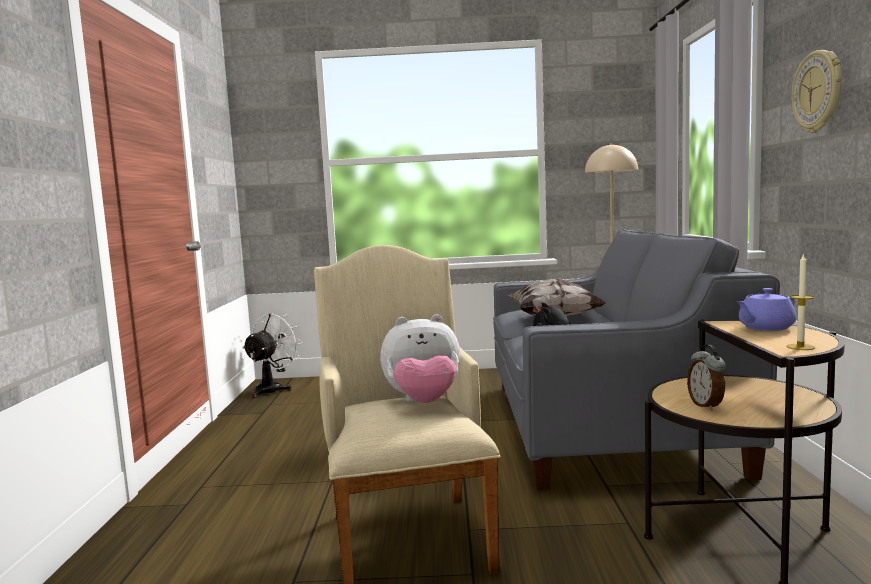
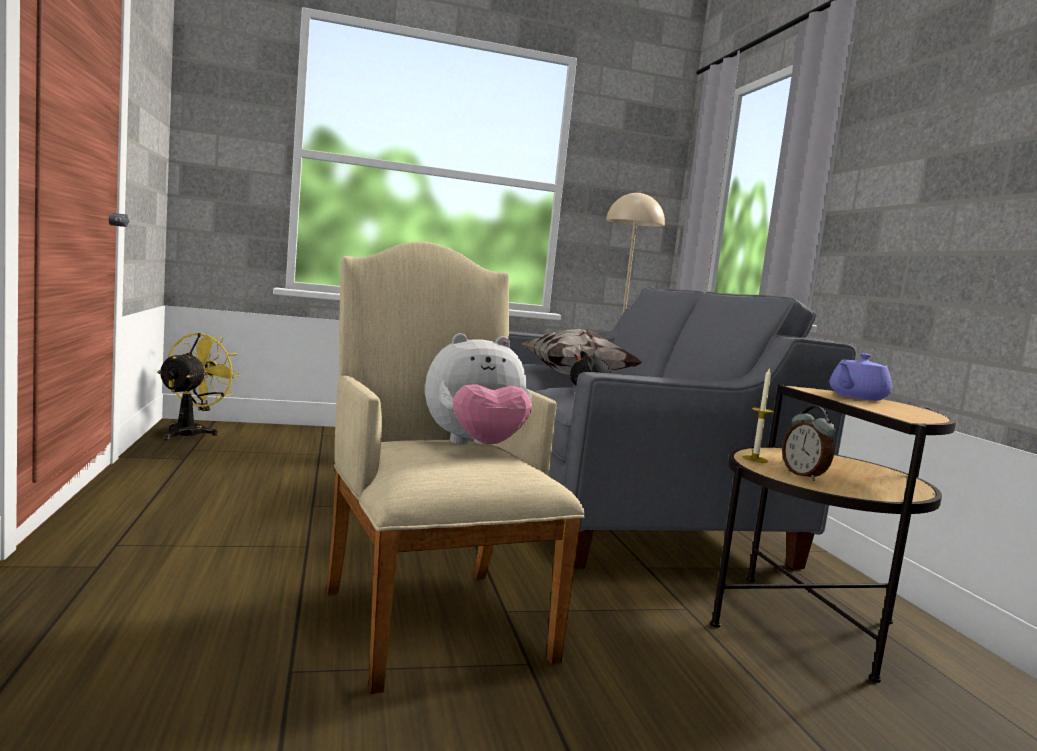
camera: 15 degrees left, 0 degrees up
(273, 389) = (191, 432): white fan -> yellow fan
(800, 347) = (916, 416): candle -> candle (755, 459)
(818, 92) = (913, 156): wall clock -> none

